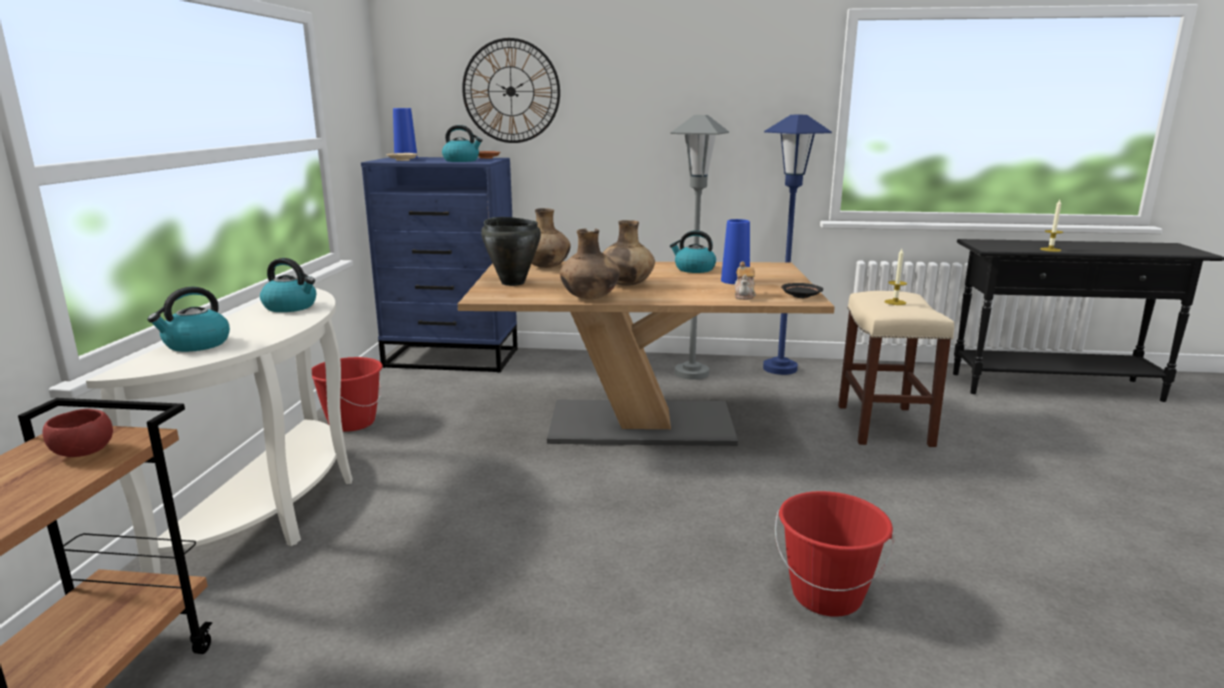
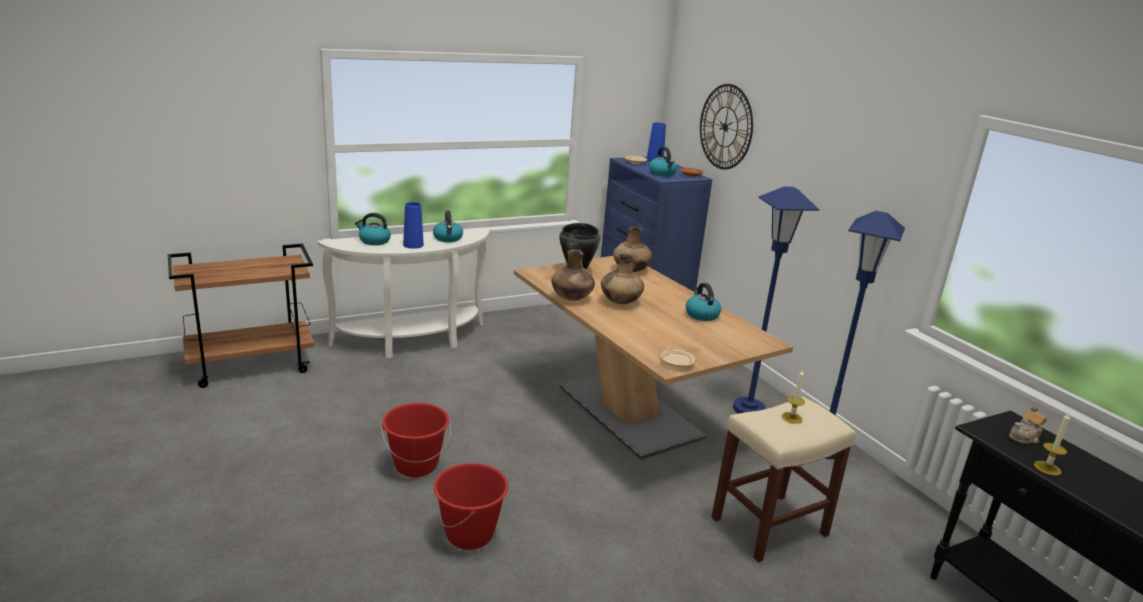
camera: 55 degrees right, 5 degrees up
(81, 453) = (277, 267): red bowl -> none
(352, 423) = (516, 322): red bucket -> red bucket (416, 465)
(691, 373) = (748, 409): grey floor lamp -> blue floor lamp
(735, 281) = (687, 334): blue vase -> blue vase (413, 245)
(744, 295) = (648, 343): teapot -> teapot (1025, 437)
(800, 296) = (676, 363): black plate -> beige plate

